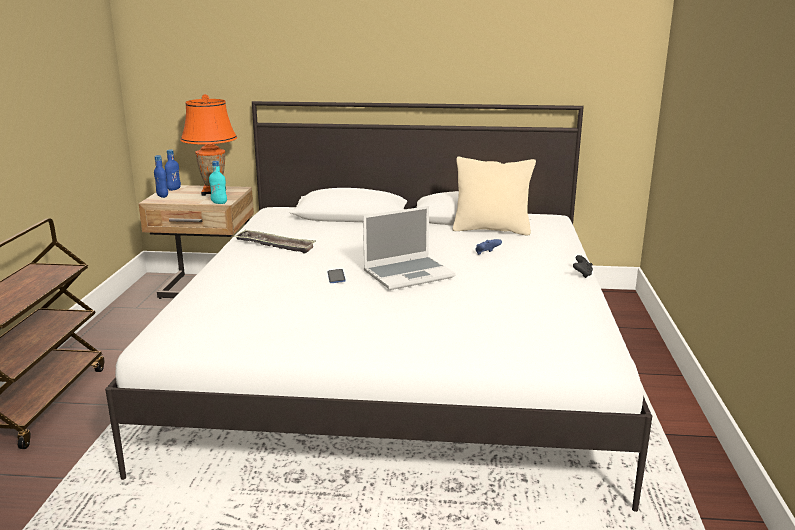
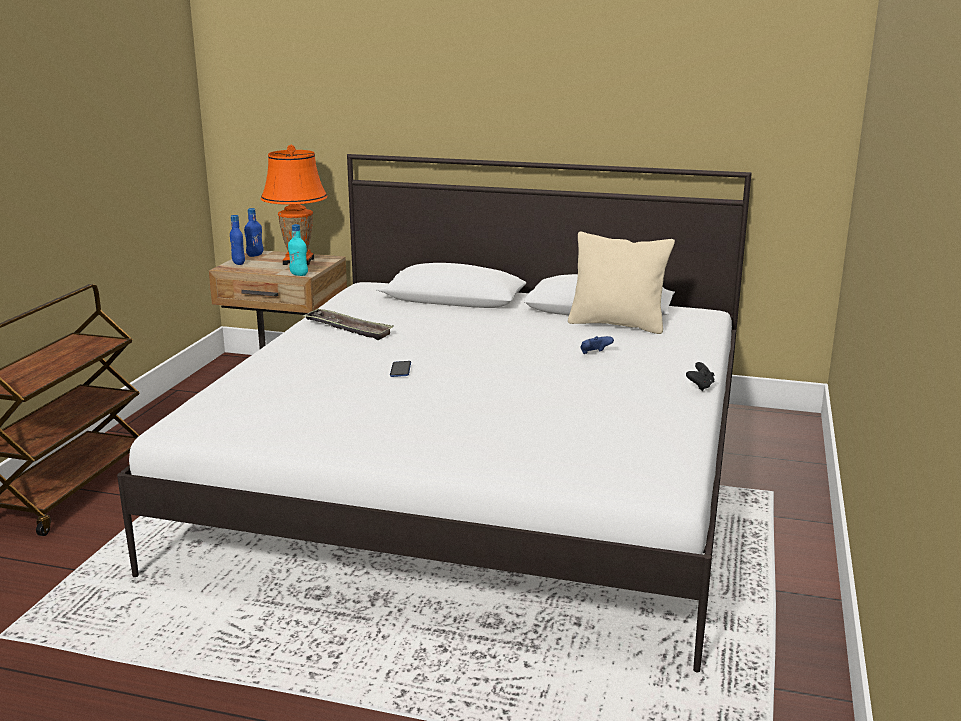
camera: 10 degrees right, 0 degrees up
(409, 274) = (487, 372): laptop -> none

